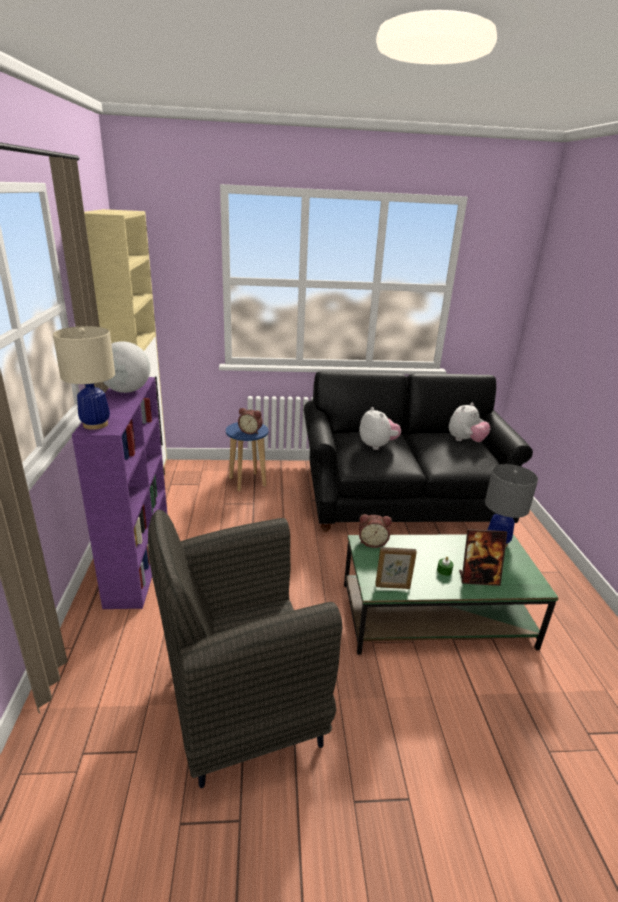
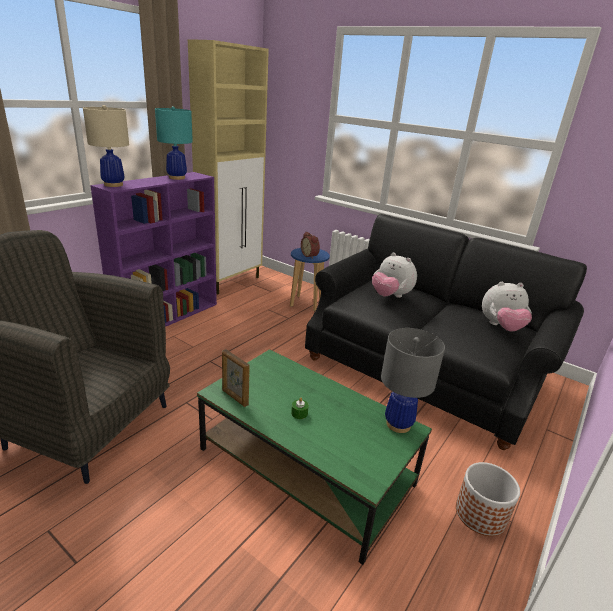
camera: 40 degrees right, 0 degrees up
(126, 391) = (176, 177): globe -> turquoise table lamp
(372, 542) = (278, 363): alarm clock -> none
(377, 445) = (390, 296): plush toy -> plush toy turned 120 degrees clockwise
(478, 578) = (319, 437): picture frame -> none
(545, 578) = (481, 515): none -> planter

